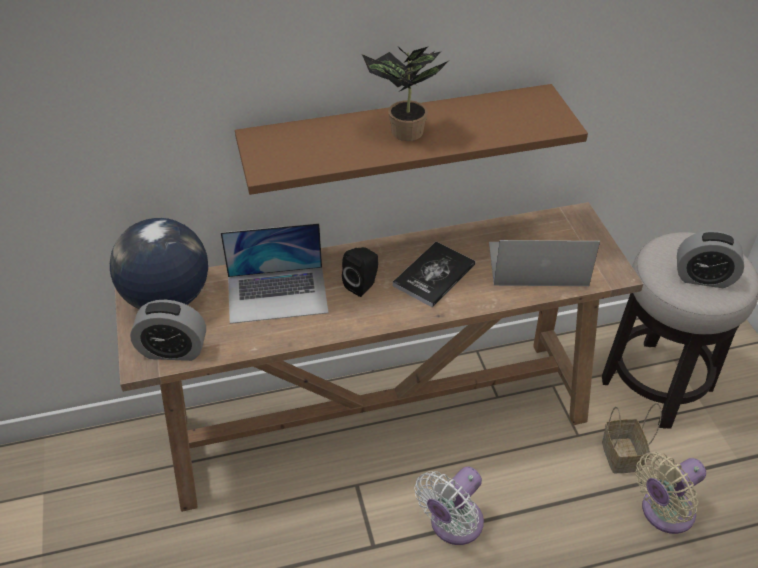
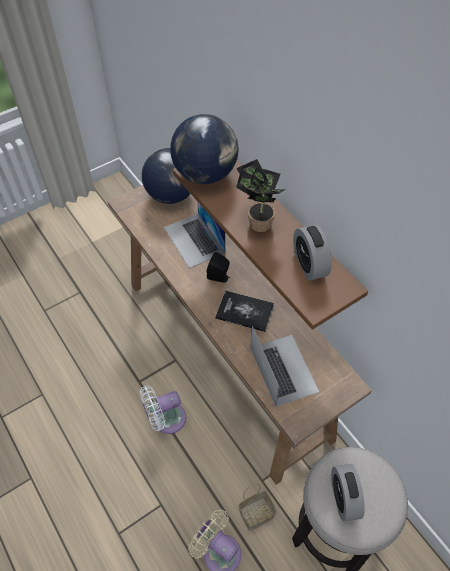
camera: 70 degrees right, 10 degrees up
(173, 350) = (136, 212): alarm clock -> alarm clock (309, 264)
(282, 156) = (205, 174): none -> globe
(452, 525) = (166, 419): white fan -> white fan turned 45 degrees counterclockwise

